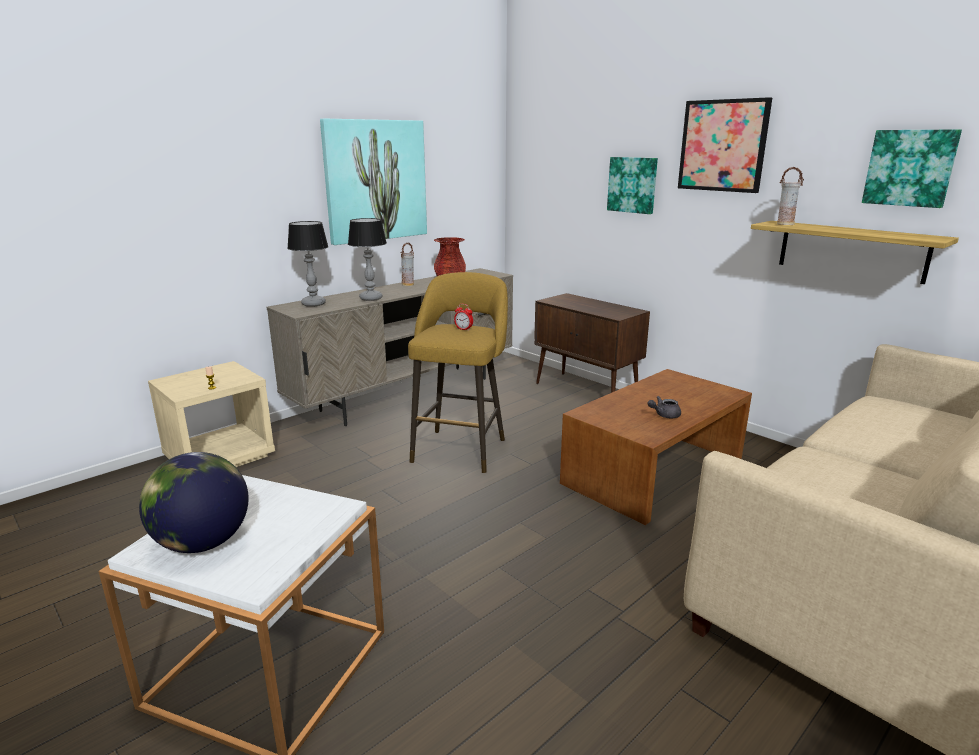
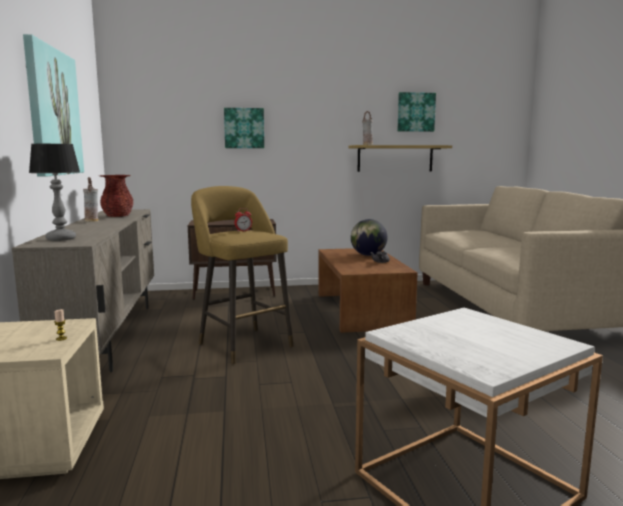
camera: 55 degrees left, 10 degrees down
(202, 543) = (489, 352): globe -> globe (368, 255)
(370, 298) = (101, 229): table lamp -> none
(723, 146) = (311, 100): picture -> none

